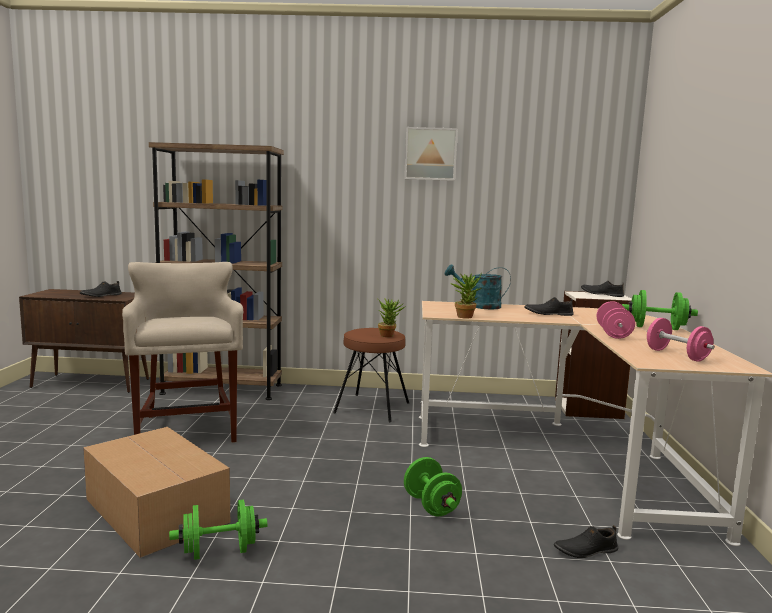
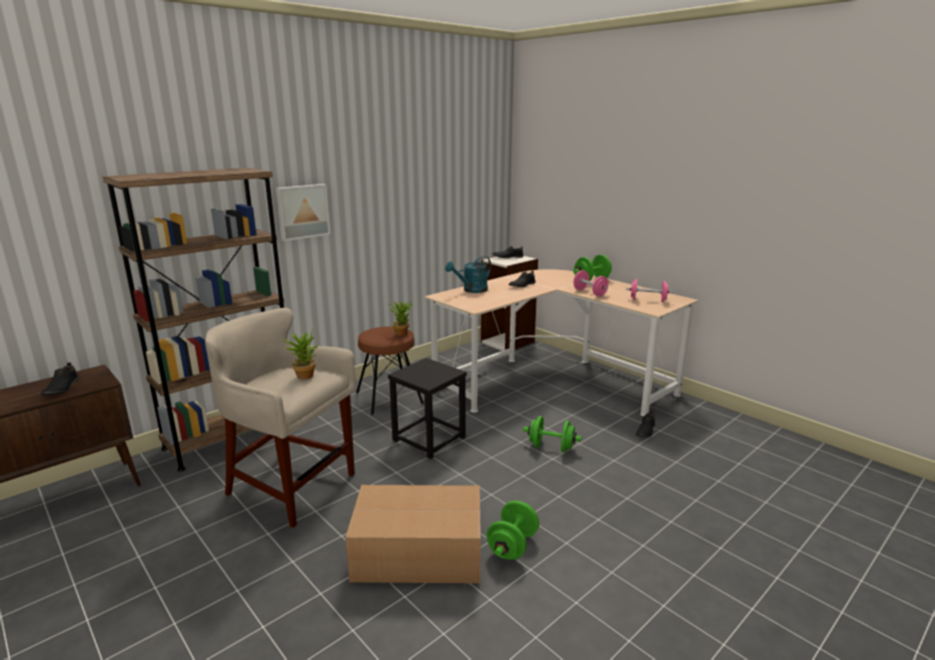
camera: 45 degrees left, 10 degrees up
(337, 446) = (428, 439): none -> black stool
(430, 154) = (380, 158): picture -> picture (302, 211)
(465, 316) = (493, 303): potted plant -> potted plant (304, 375)

